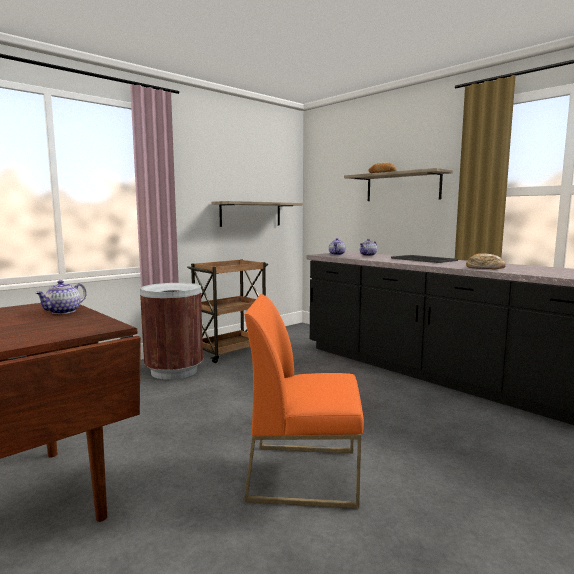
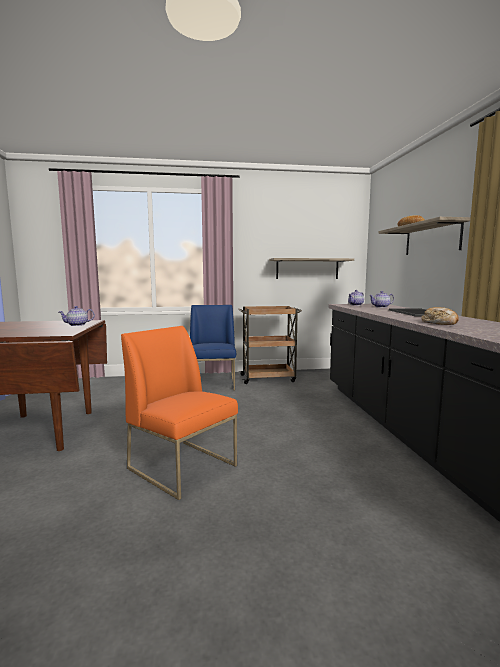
camera: 35 degrees right, 0 degrees up
(174, 371) = (213, 384): brown trash can -> blue chair

